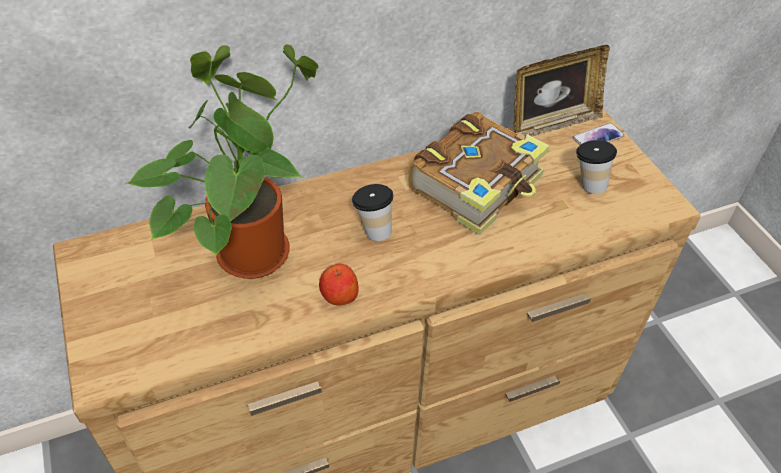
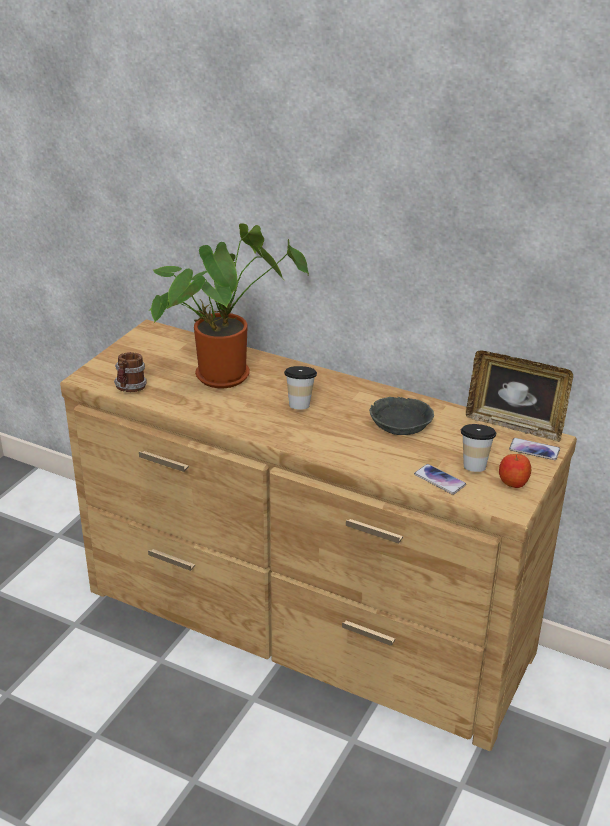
camera: 50 degrees right, 15 degrees down
(179, 349) = (130, 389): none -> mug
(339, 295) = (233, 417): apple -> apple (513, 481)
(478, 184) = (401, 422): book -> grey bowl
(591, 220) = (439, 480): none -> phone

